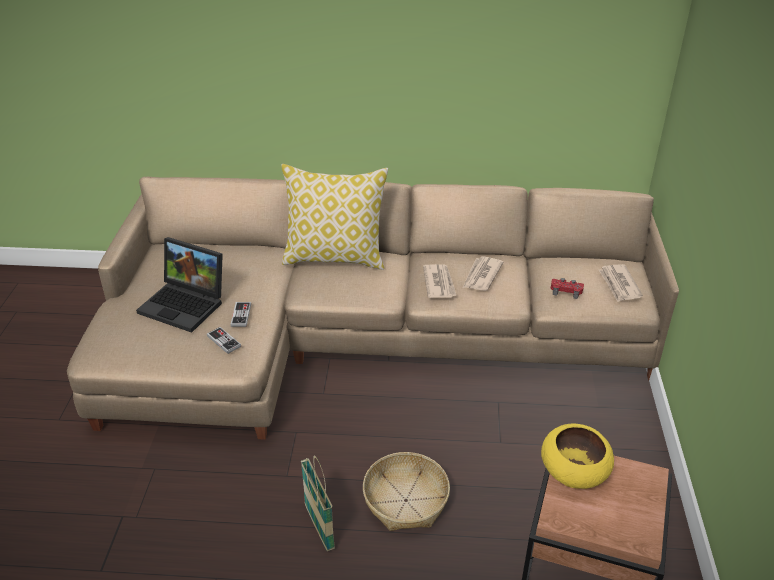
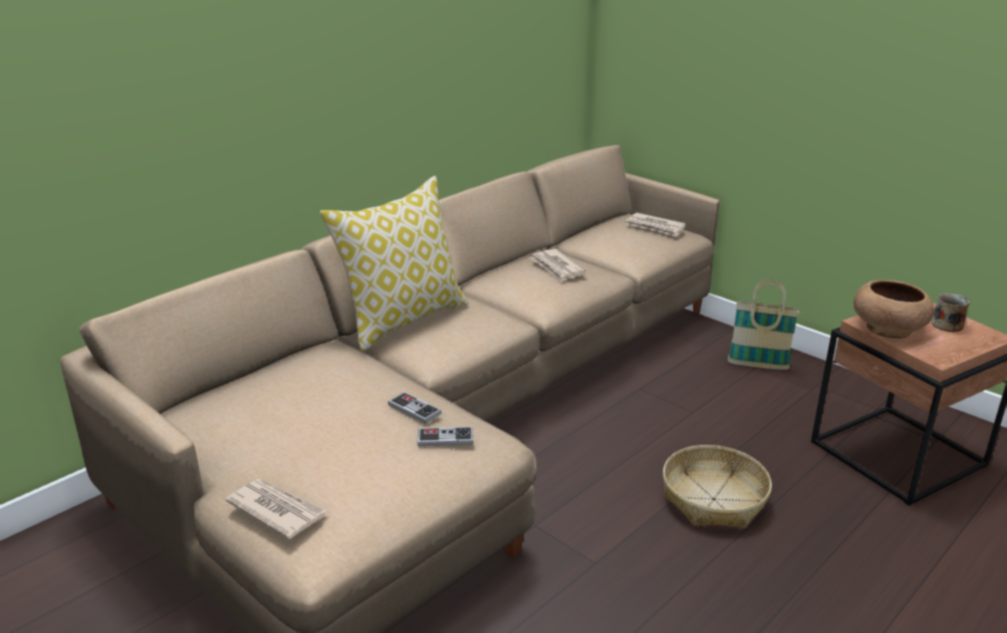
camera: 50 degrees left, 10 degrees down
(186, 304) = (333, 437): laptop -> none
(319, 527) = (697, 574): basket -> basket (758, 365)
(439, 283) = (536, 288): newspaper -> newspaper (276, 510)
(566, 291) = (633, 247): red game controller -> none
(574, 472) = (887, 329): yellow bowl -> brown bowl
(631, 505) = (946, 324): none -> mug

